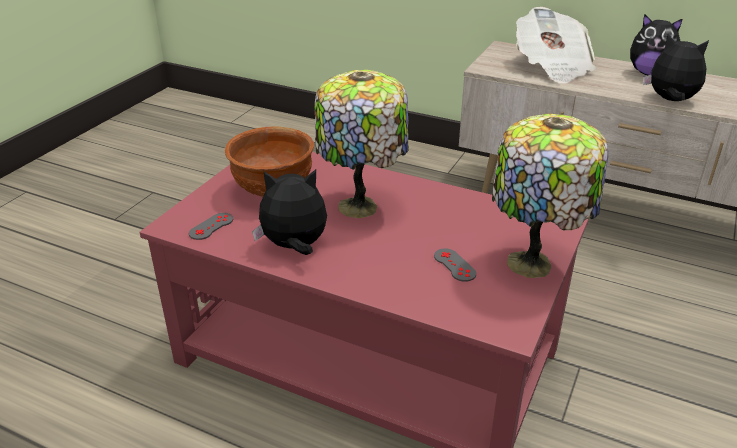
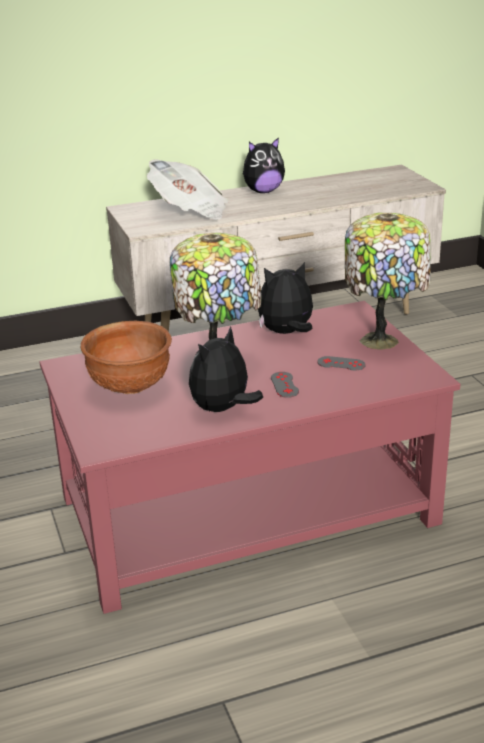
camera: 45 degrees left, 5 degrees down
(211, 226) = (133, 432): grey game controller -> grey game controller (284, 385)
(670, 100) = (307, 205): plush toy -> plush toy (286, 333)

